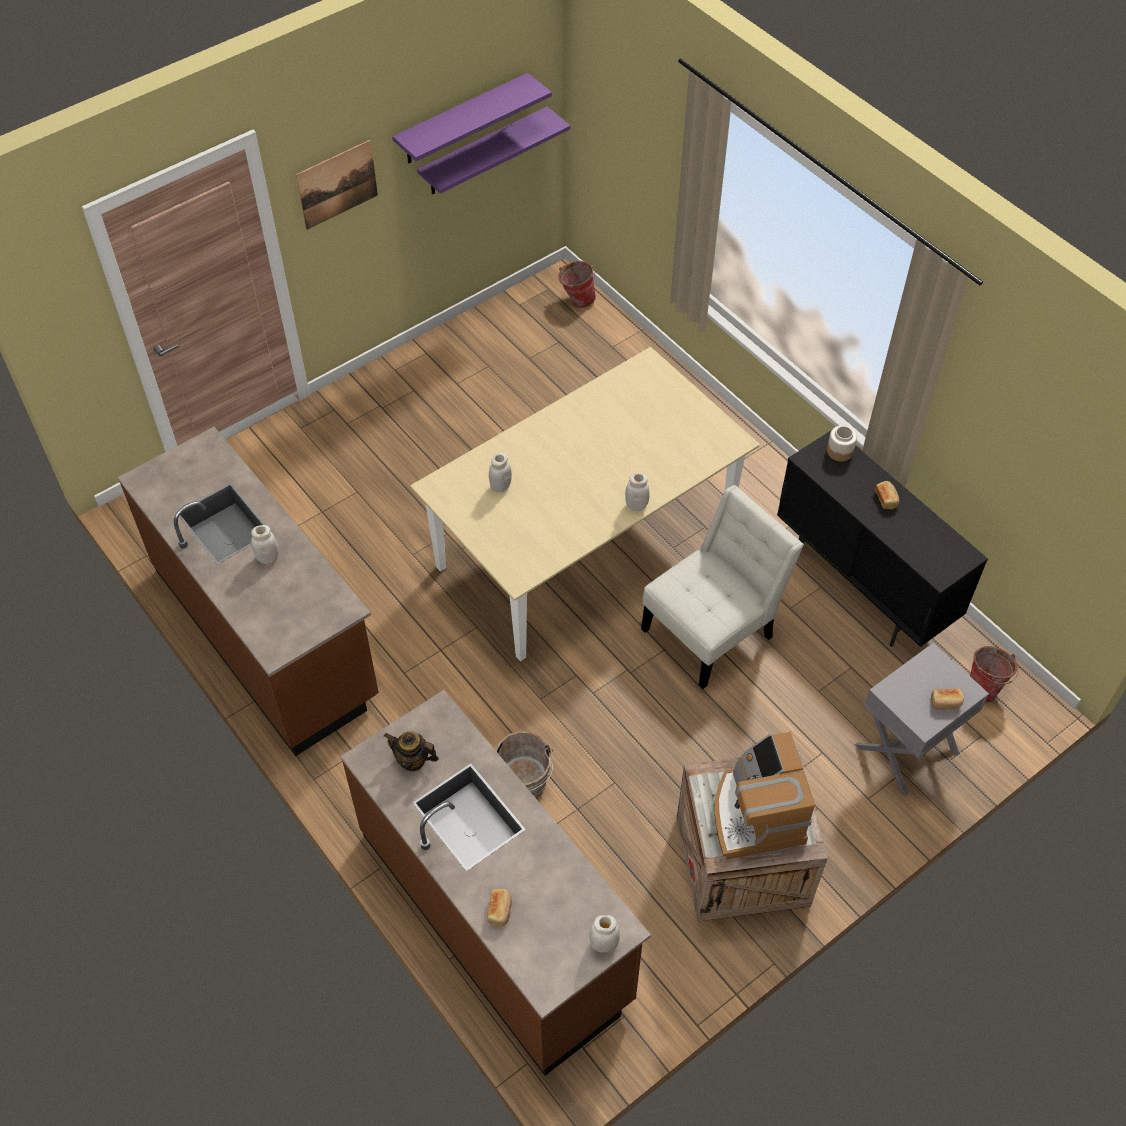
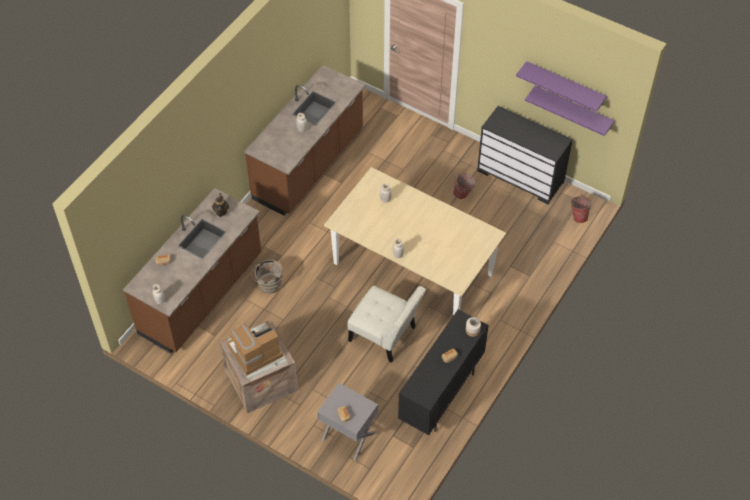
camera: 70 degrees right, 0 degrees up
(337, 184) = (493, 57): picture -> none
(461, 342) = (520, 176): none -> black dresser
(985, 687) = (400, 465): bucket -> bucket (463, 195)

